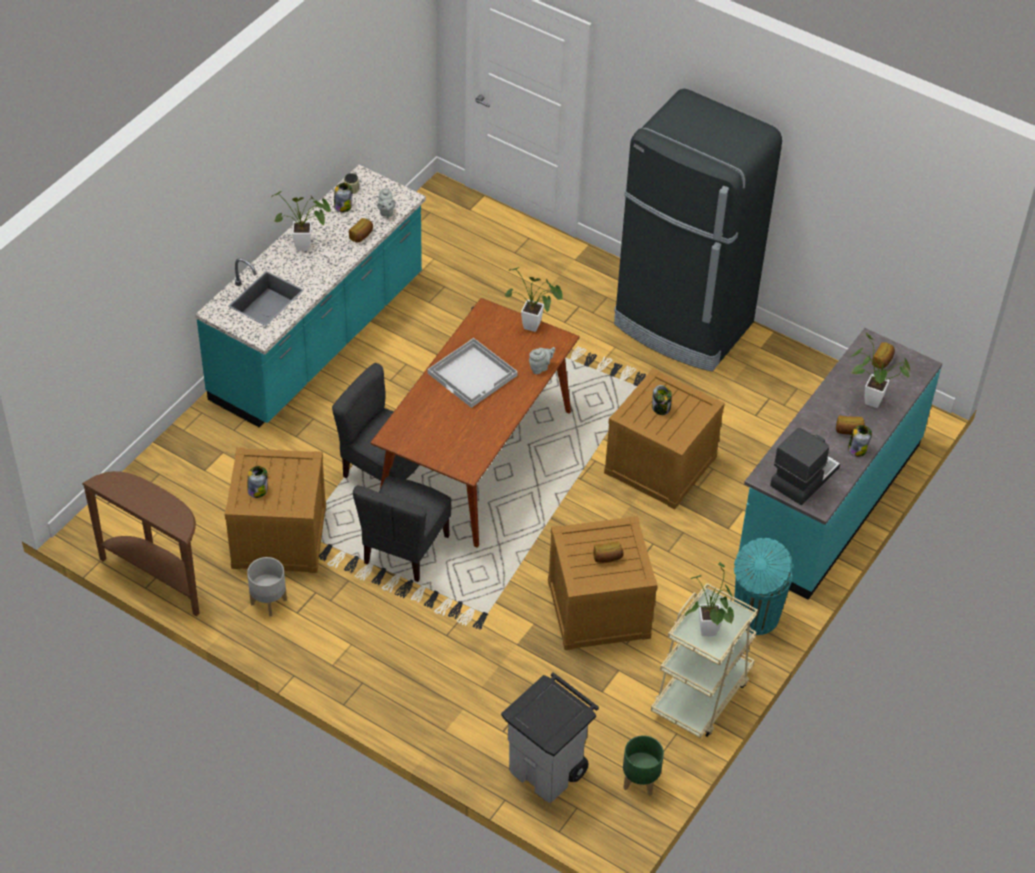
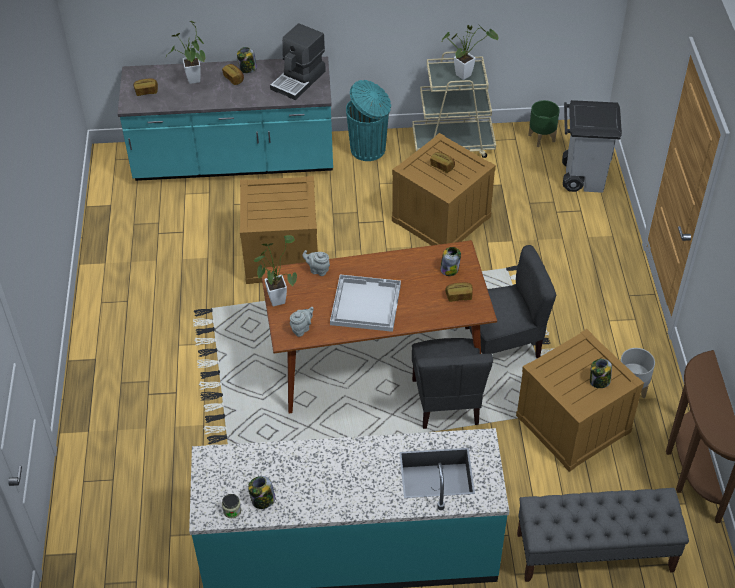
camera: 125 degrees left, 0 degrees up
(166, 467) = (594, 552): none -> grey bench
(307, 246) = (343, 489): potted plant -> none
(361, 236) = (290, 457): bread -> bread (459, 296)
(386, 212) = (241, 460): grey teapot -> grey teapot (302, 329)
(661, 408) = (276, 209): jar -> jar (449, 269)
(683, 325) = (116, 318): black fridge -> none
(803, 477) = (299, 80): coffee machine -> coffee machine turned 60 degrees counterclockwise

